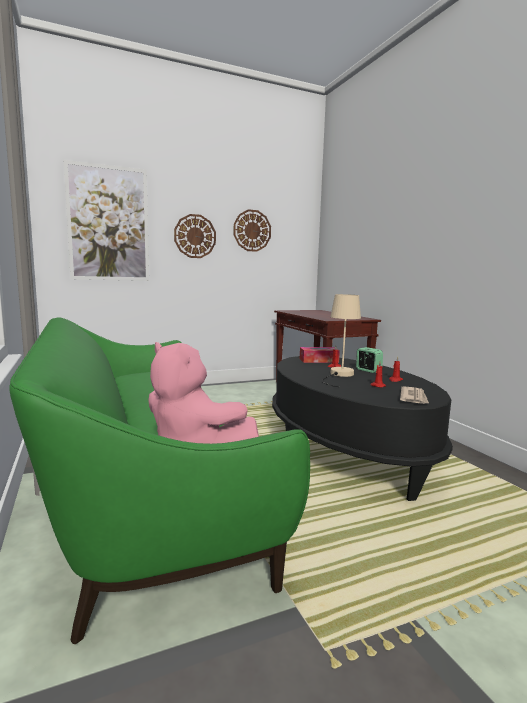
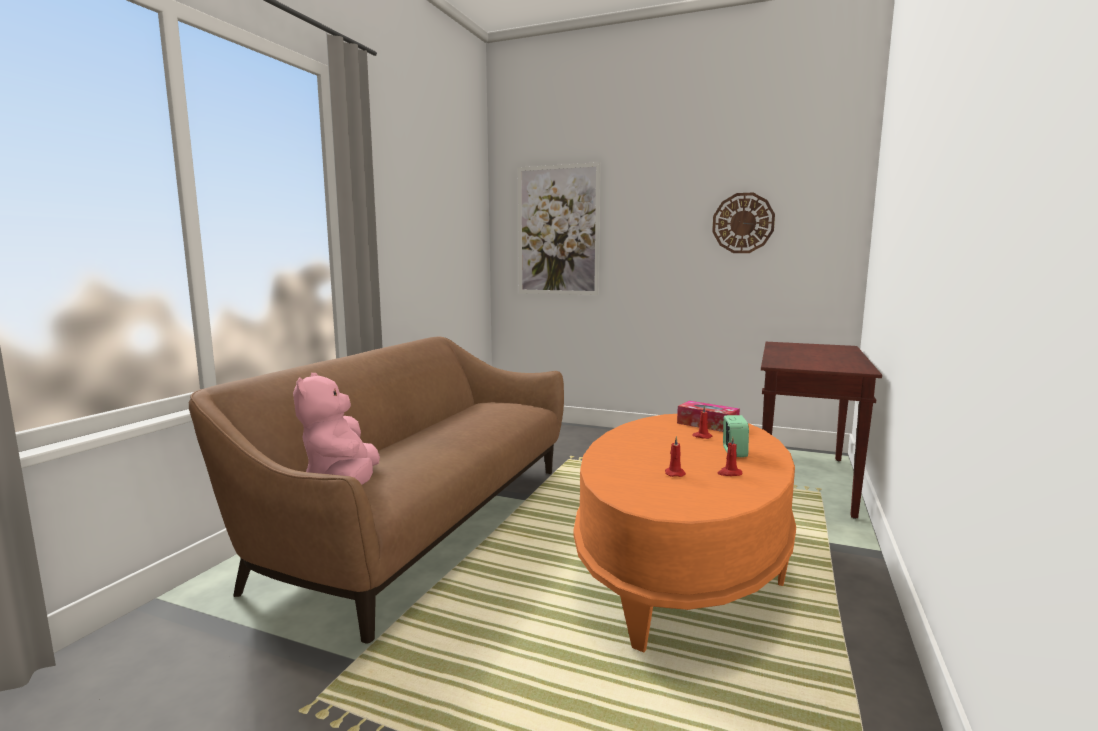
camera: 45 degrees right, 0 degrees up
(144, 491) = (422, 521): green sofa -> brown sofa
(195, 236) = (657, 237): wall clock -> none
(339, 375) = (669, 449): beige table lamp -> none
(347, 451) = (682, 563): black coffee table -> orange coffee table
(414, 398) = (671, 500): newspaper -> none

